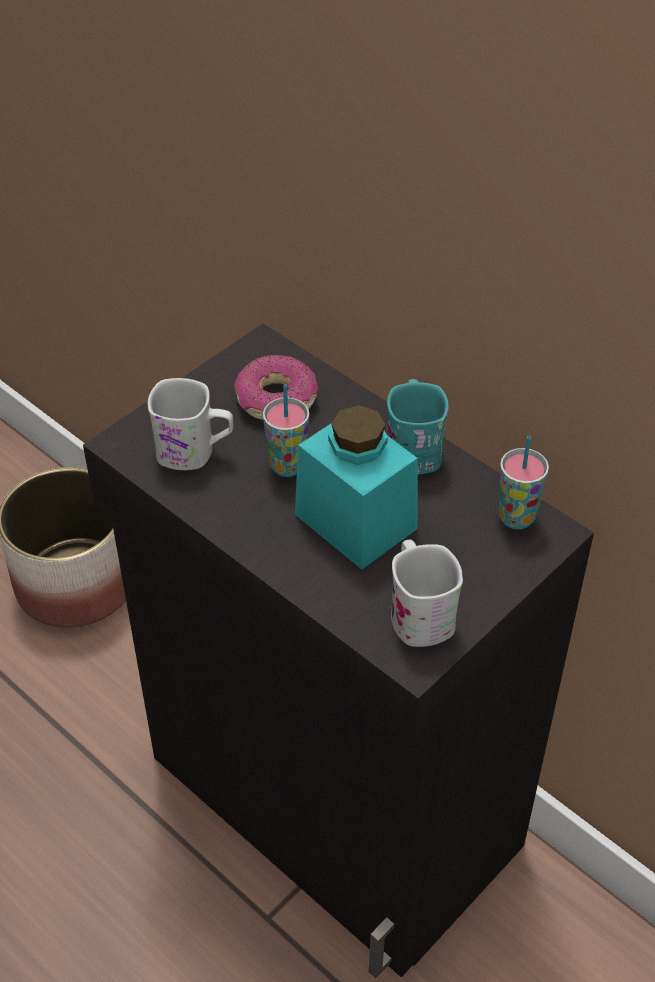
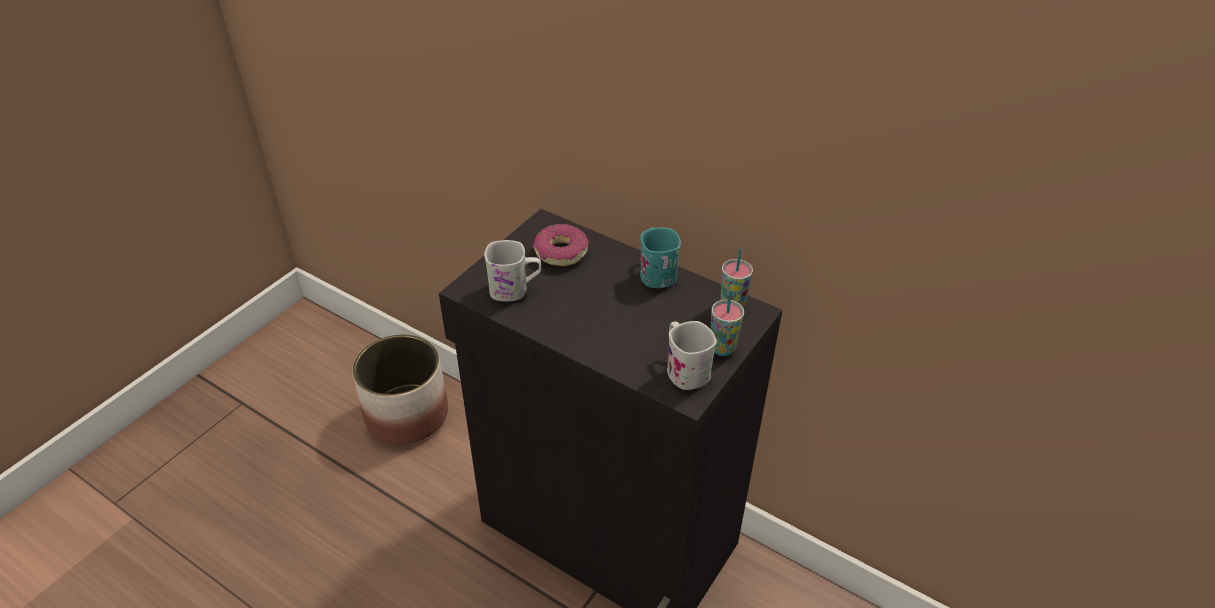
camera: 10 degrees left, 5 degrees down
(287, 466) = (578, 291): cup -> cup (722, 348)
(356, 521) = (630, 320): turquoise jar -> none

